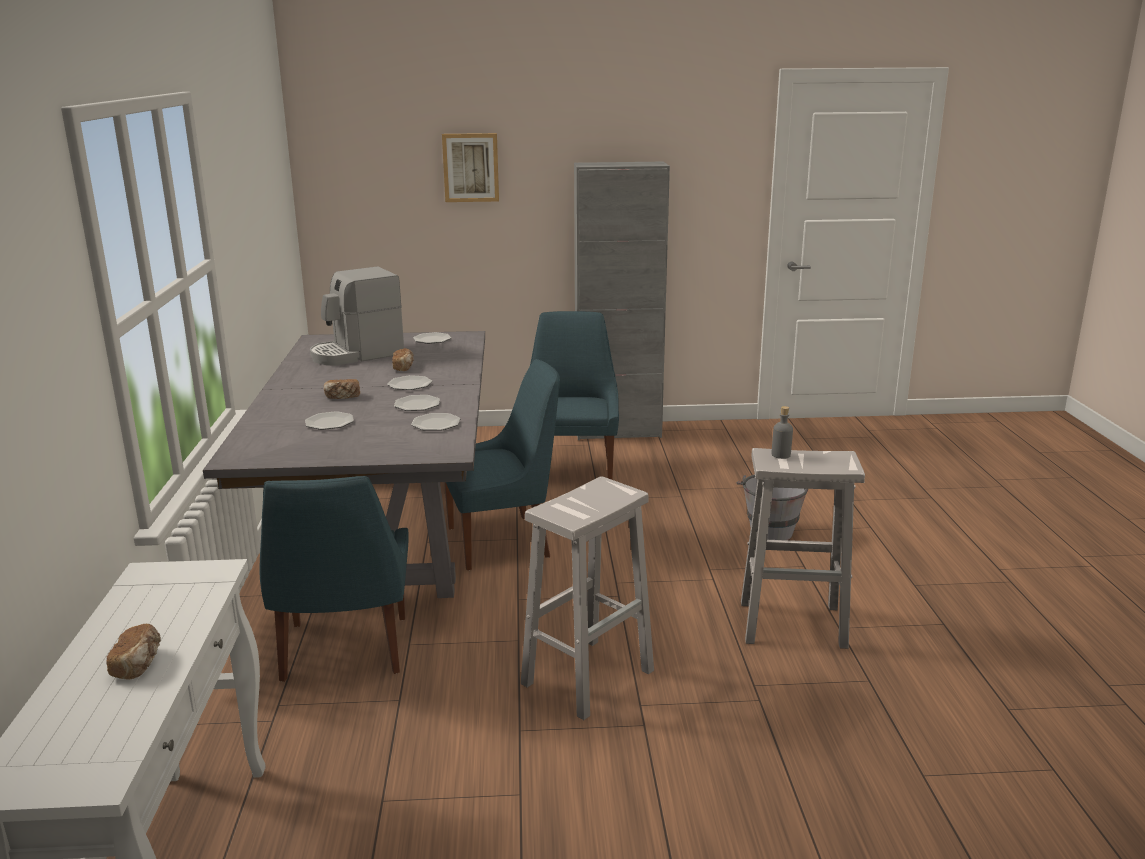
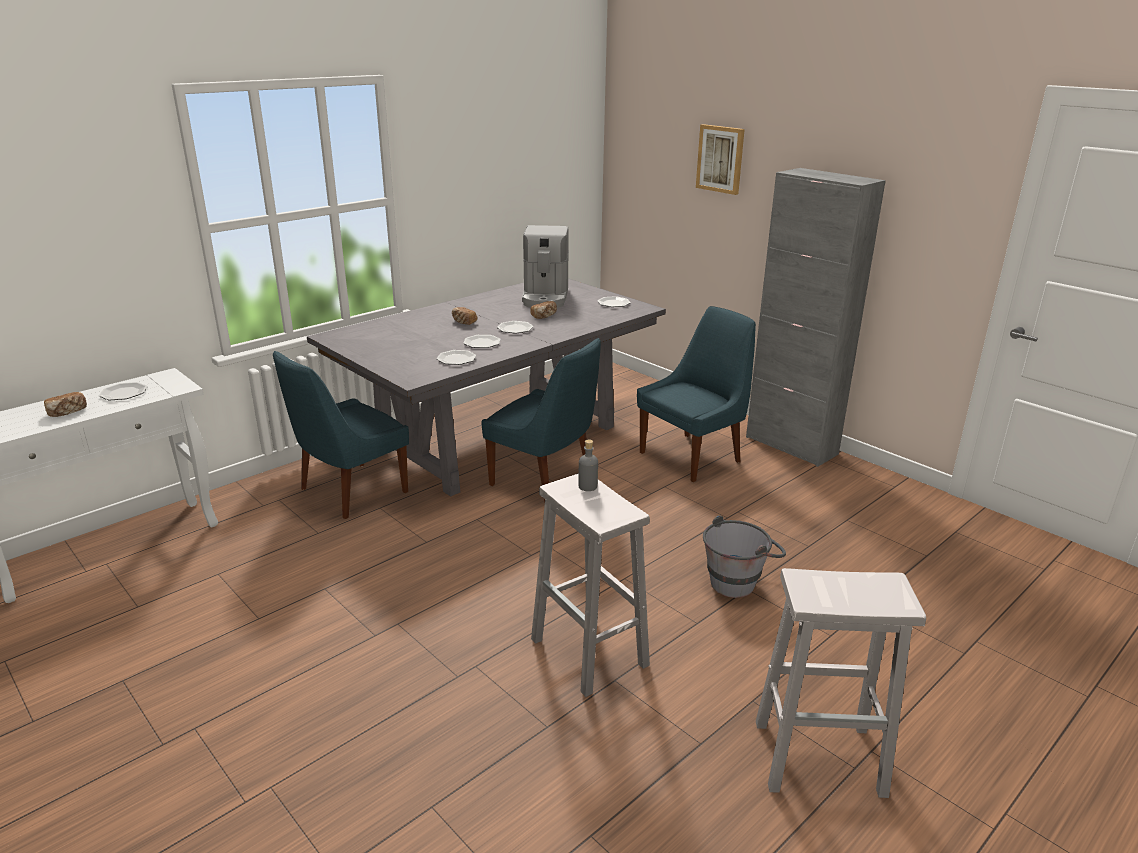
camera: 50 degrees right, 5 degrees up
(329, 423) = (415, 335): plate -> plate (123, 393)
(357, 354) = (545, 298): coffee machine -> coffee machine turned 105 degrees counterclockwise
(589, 676) = (411, 587): white stool -> white stool (821, 758)

